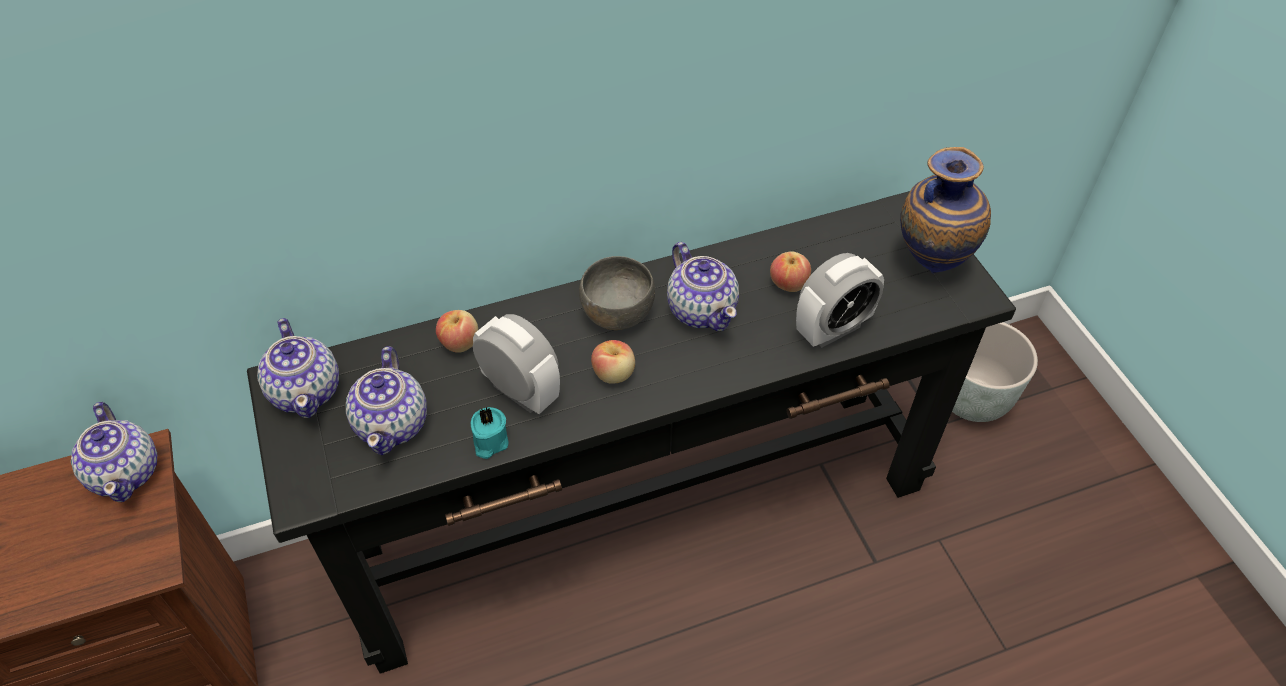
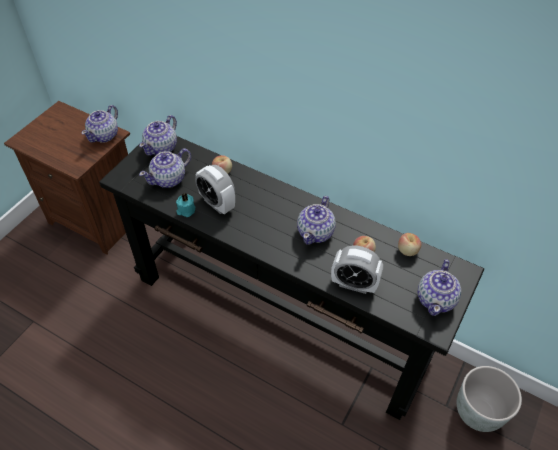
camera: 50 degrees right, 0 degrees up
(520, 392) = (217, 204): alarm clock -> alarm clock turned 135 degrees clockwise
(614, 374) = (253, 225): apple -> apple (407, 251)
(617, 313) = (285, 207): grey bowl -> none
(930, 264) = (436, 299): vase -> teapot

